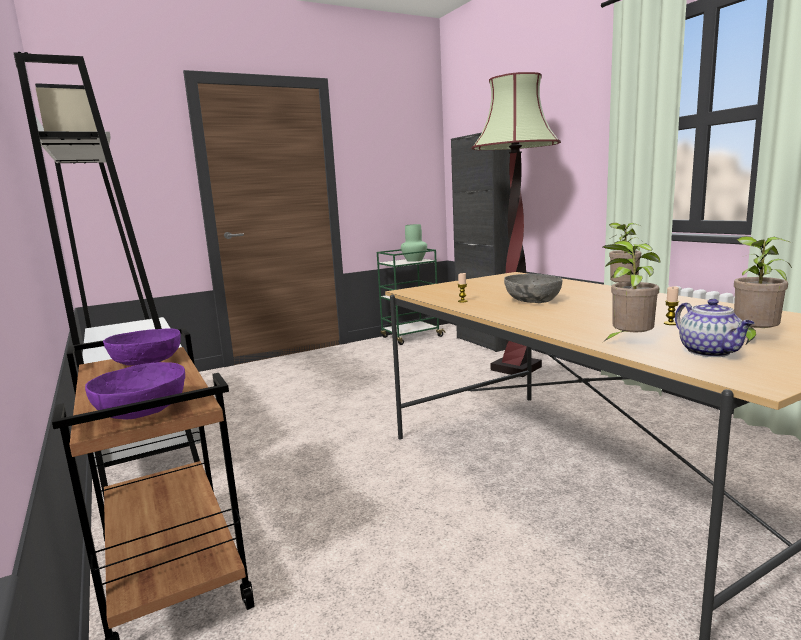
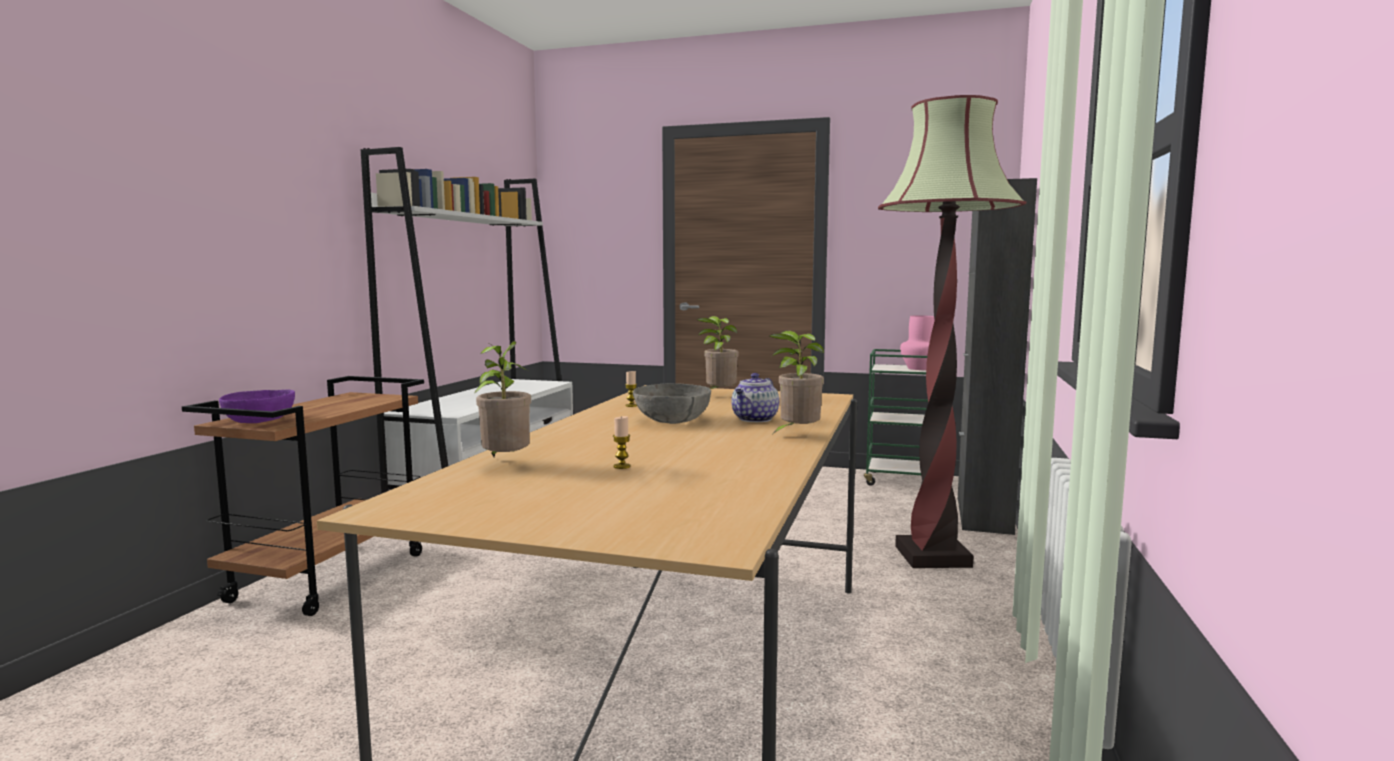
camera: 45 degrees right, 5 degrees down
(147, 362) = (367, 399): purple bowl -> none
(414, 260) = (919, 368): green vase -> pink vase
(710, 352) = (492, 489): teapot -> teapot (755, 419)
(753, 339) = (578, 497): potted plant -> potted plant (718, 396)

